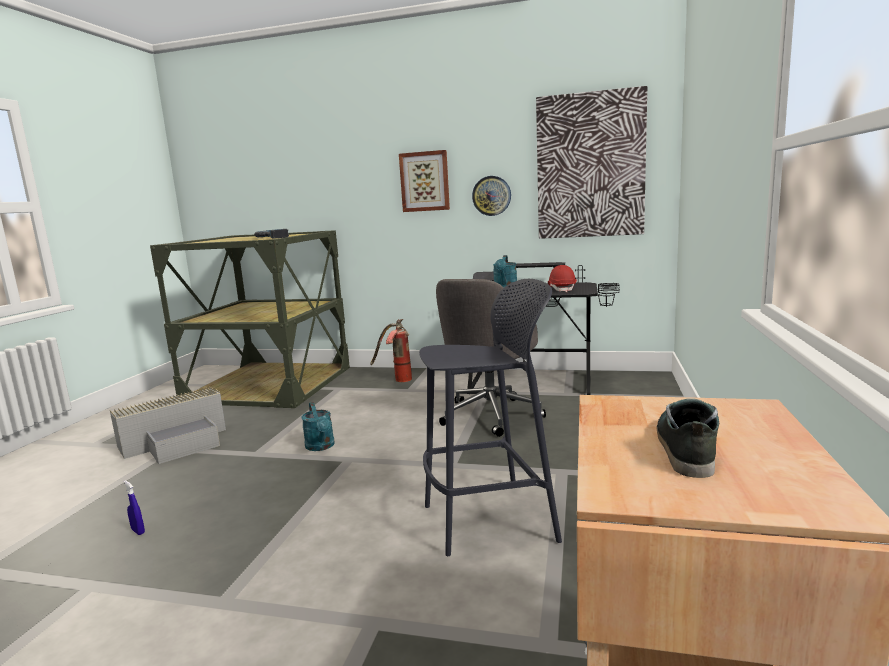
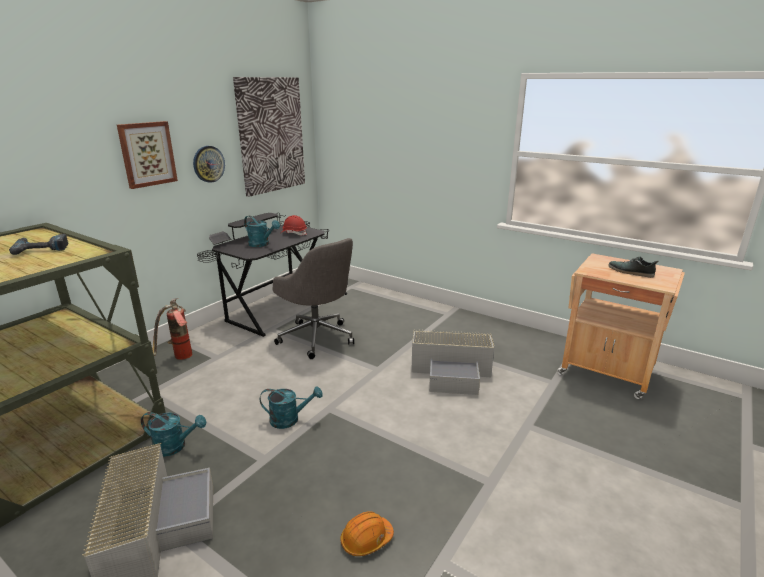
camera: 70 degrees left, 10 degrees up
(138, 531) = (366, 540): blue spray bottle -> orange hard hat
(269, 418) = (175, 446): none -> turquoise watering can
(490, 519) = (452, 371): grey stool -> grey storage box

